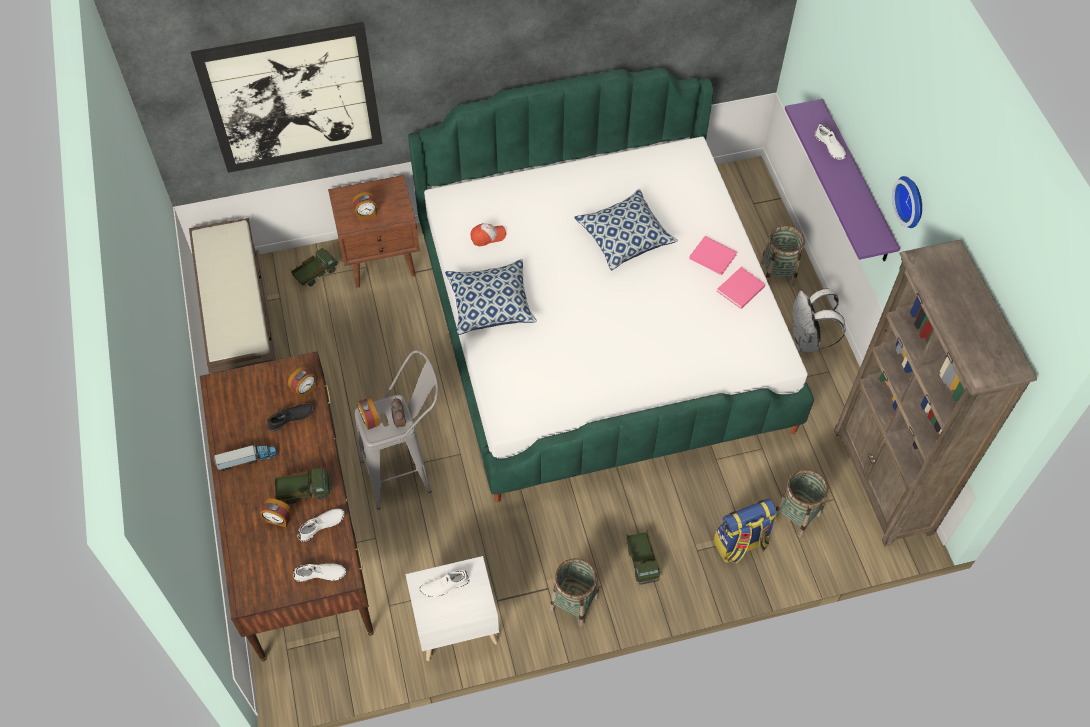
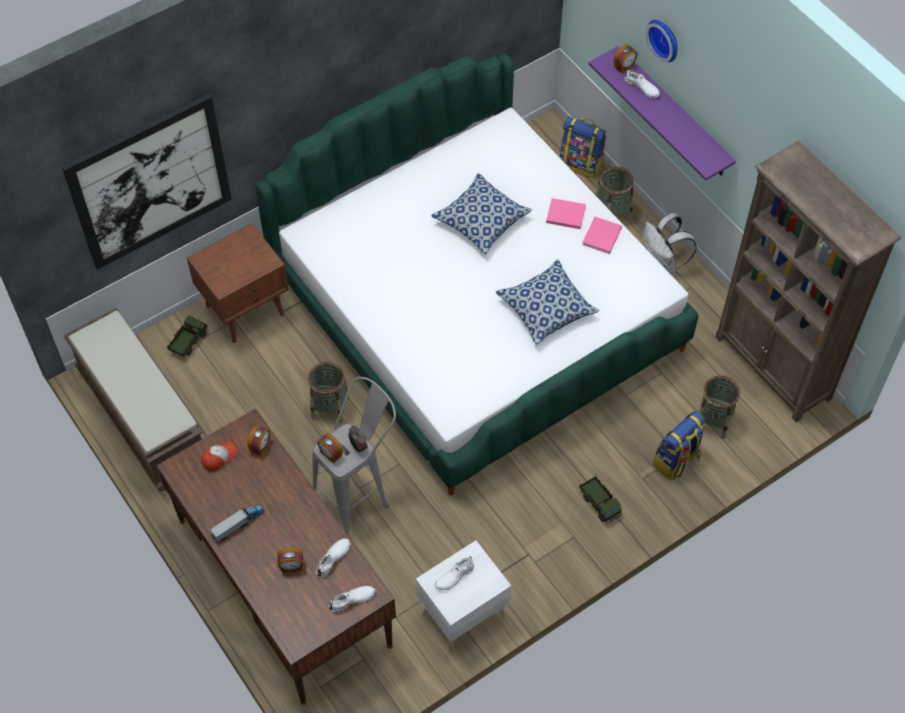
camera: 20 degrees left, 0 degrees up
(291, 419) = (260, 476): black shoe -> none
(304, 491) = (303, 534): toy truck -> none
(366, 214) = (234, 270): alarm clock -> alarm clock (624, 67)
(488, 236) = (358, 257): cap -> cap (219, 457)
(491, 305) = (388, 318): pillow -> pillow (546, 309)
(574, 603) = (556, 559): basket -> basket (330, 407)
(766, 217) = (581, 164): none -> backpack
(912, 201) = (739, 118): wall clock -> wall clock (665, 39)

